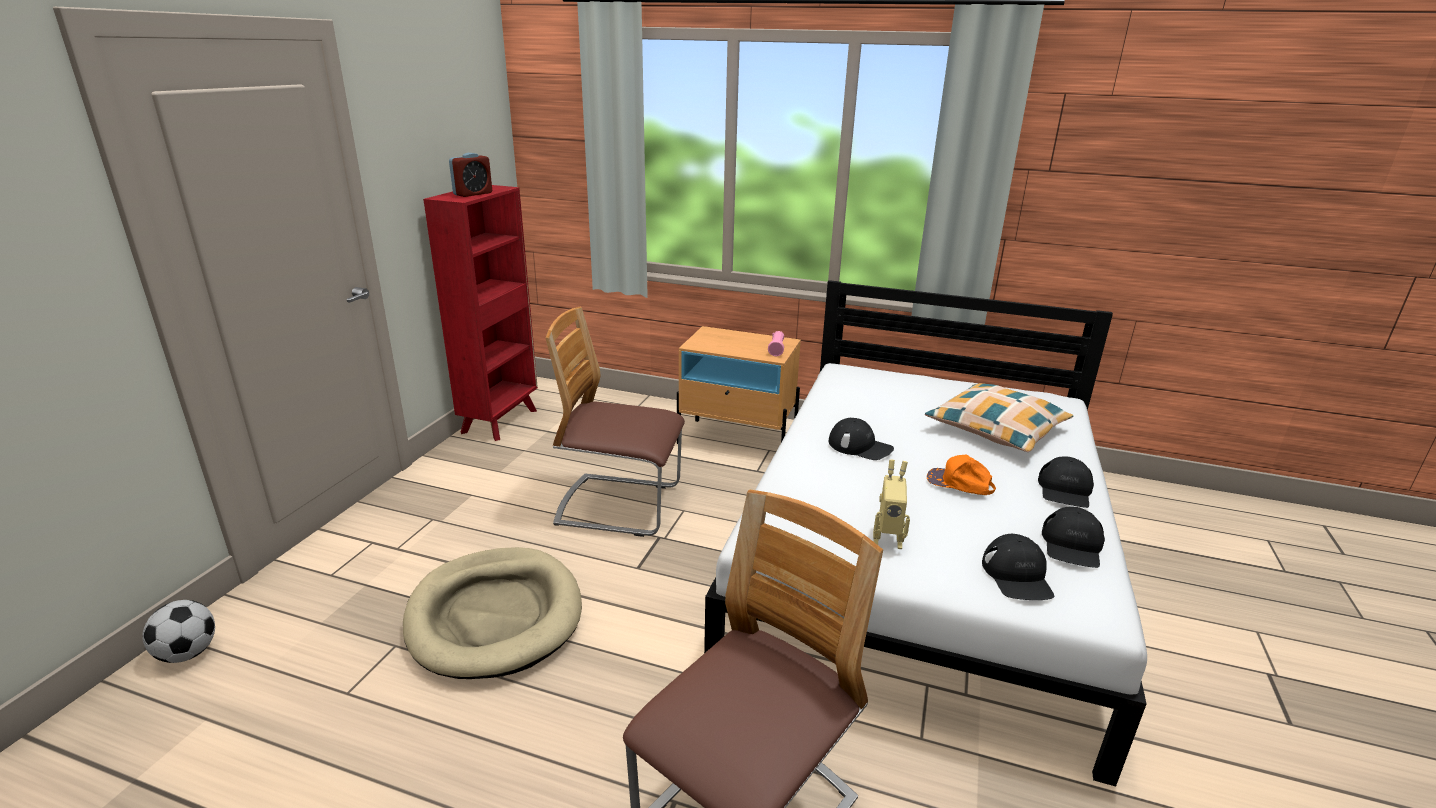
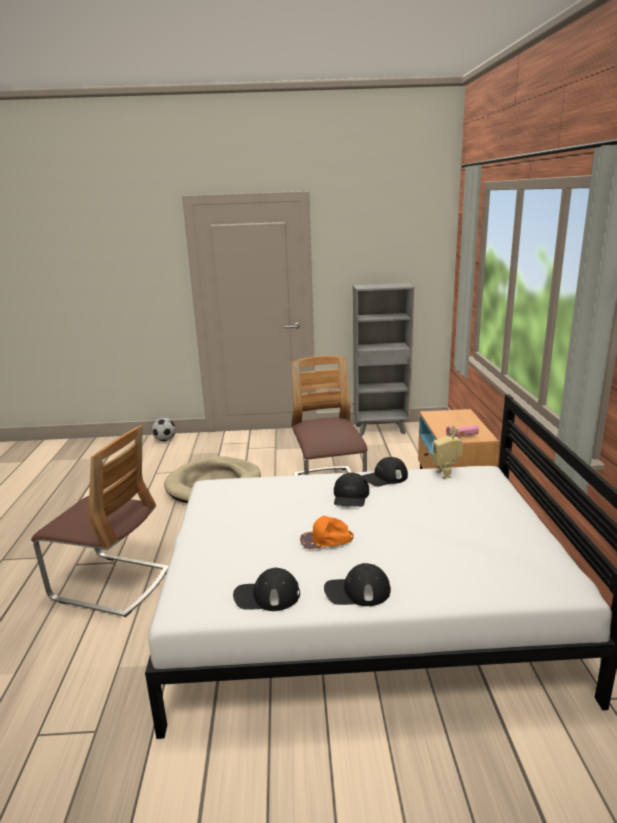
camera: 70 degrees right, 5 degrees down
(473, 194) = (378, 286): alarm clock -> none
(501, 420) = (381, 429): red bookcase -> grey bookcase
(887, 539) = (234, 522): toy robot -> toy robot (446, 474)
(959, 483) = (326, 540): orange cap -> orange cap turned 105 degrees counterclockwise
(996, 428) = (445, 549): pillow -> none
(1017, 576) = (214, 573): black cap -> black cap (384, 477)

